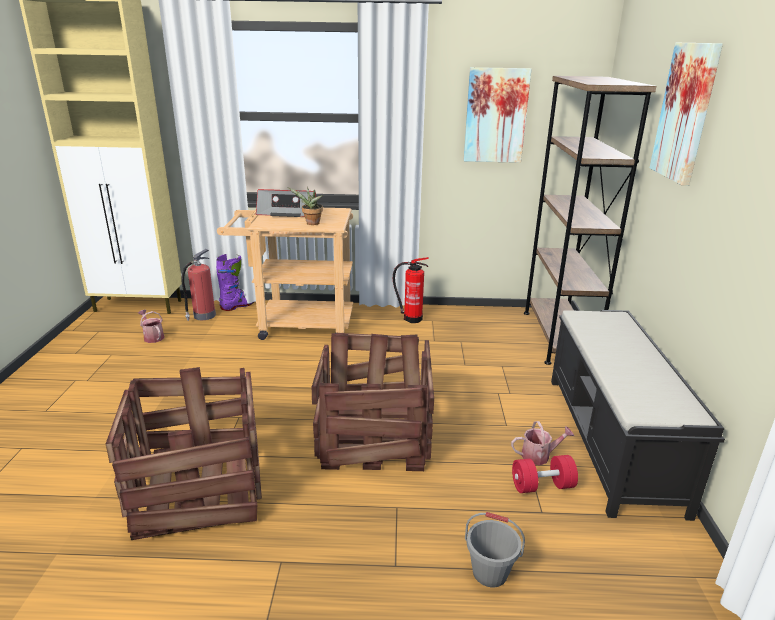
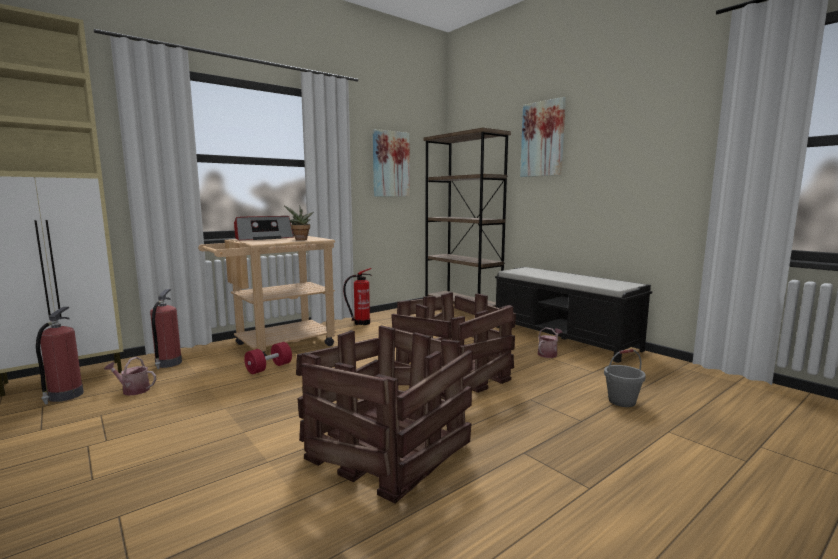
camera: 40 degrees left, 15 degrees down
(117, 326) = (65, 396): none -> fire extinguisher
(239, 306) = (195, 350): purple boot -> none
(542, 486) = (573, 363): red dumbbell -> red dumbbell (269, 368)

